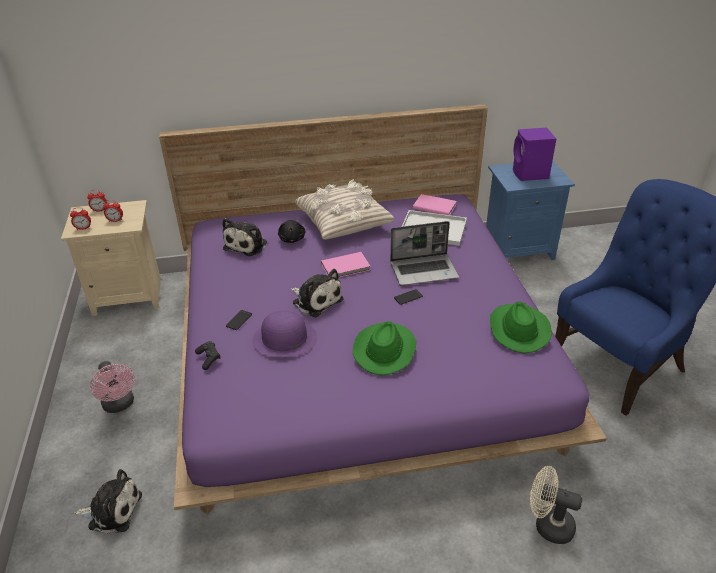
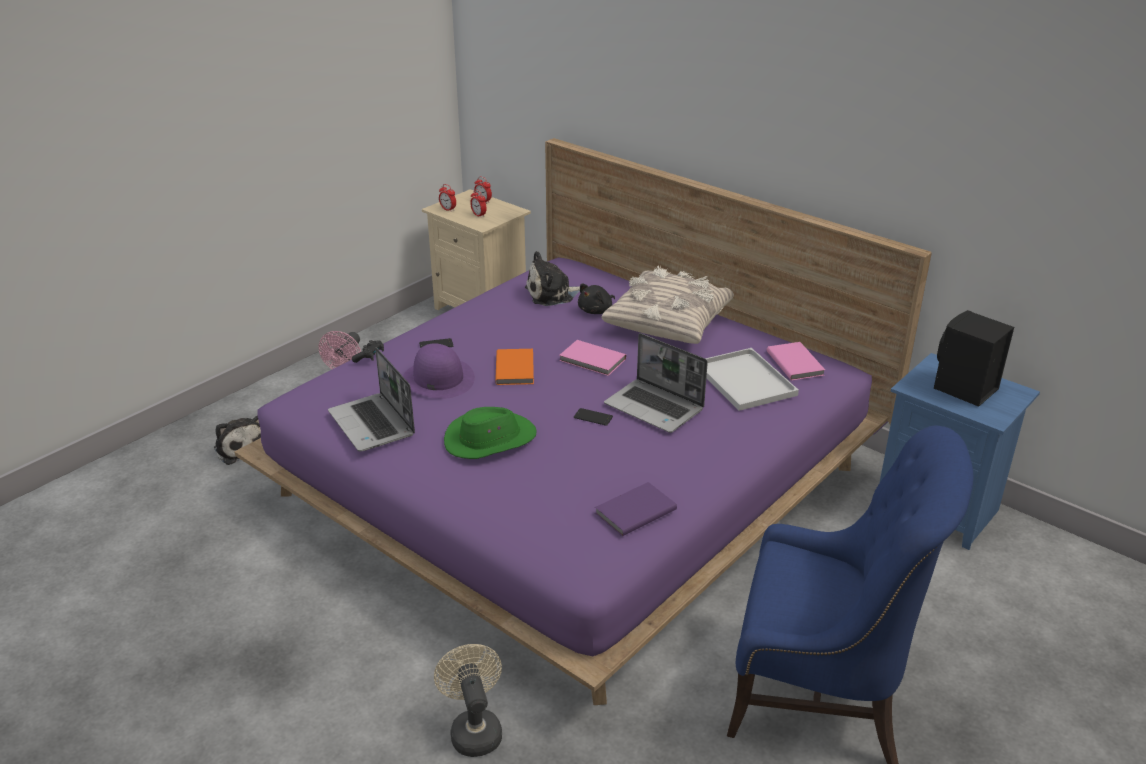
camera: 50 degrees right, 5 degrees down
(302, 396) = (373, 424): none -> laptop
(316, 300) = (516, 368): plush toy -> orange book
(518, 329) = (633, 511): green hat -> purple book
(530, 174) = (963, 389): purple speaker -> black speaker

